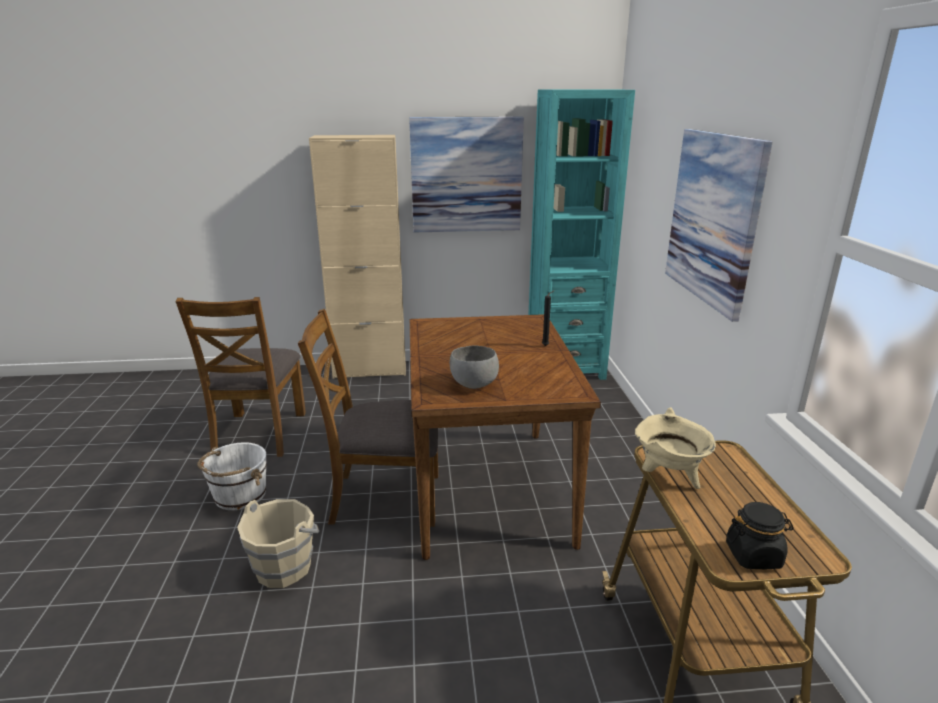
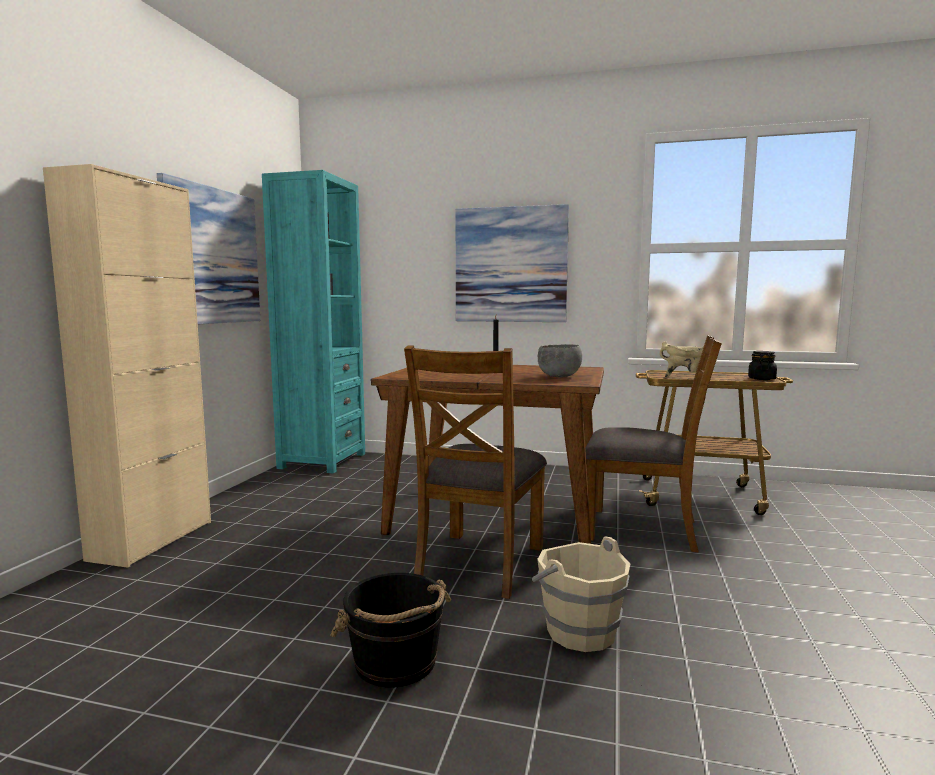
camera: 70 degrees left, 15 degrees down
(239, 495) = (396, 663): white bucket -> black bucket
(259, 434) = (221, 640): brown chair -> brown chair (642, 529)

